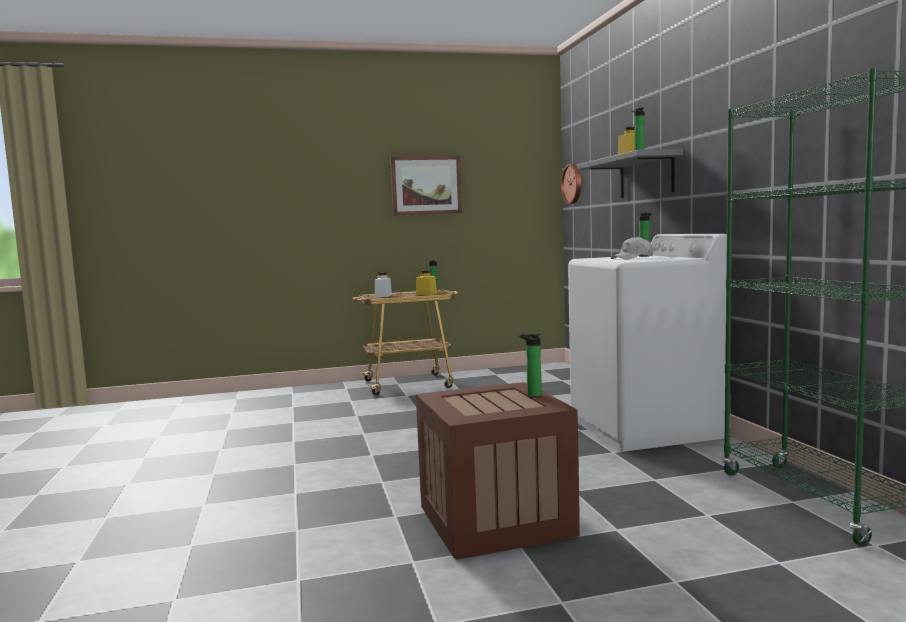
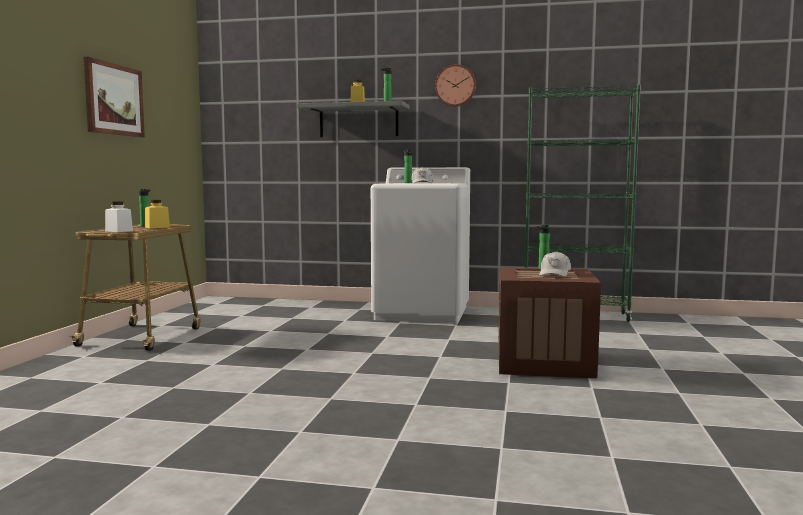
camera: 65 degrees left, 0 degrees up
(492, 403) = (555, 273): none -> white cap
(573, 184) = (228, 119): wall clock -> wall clock (455, 86)

